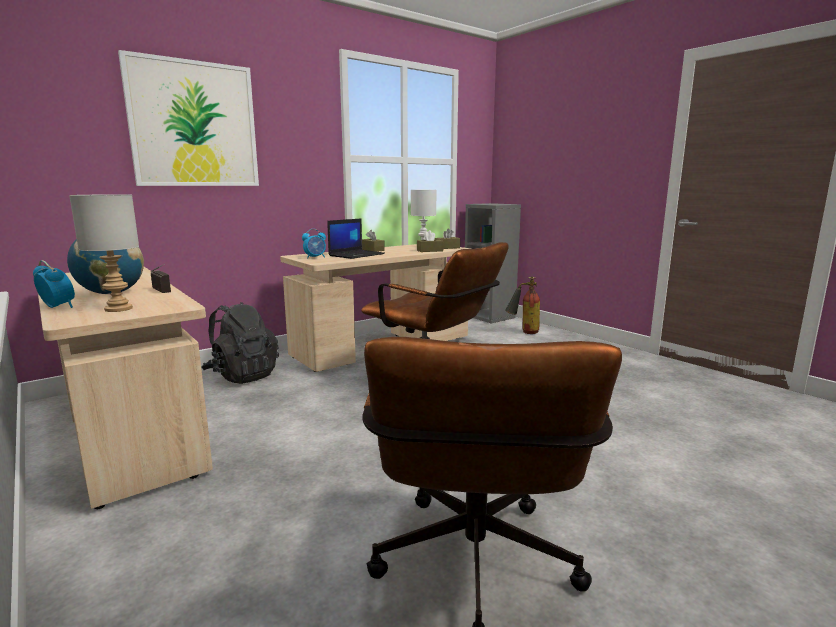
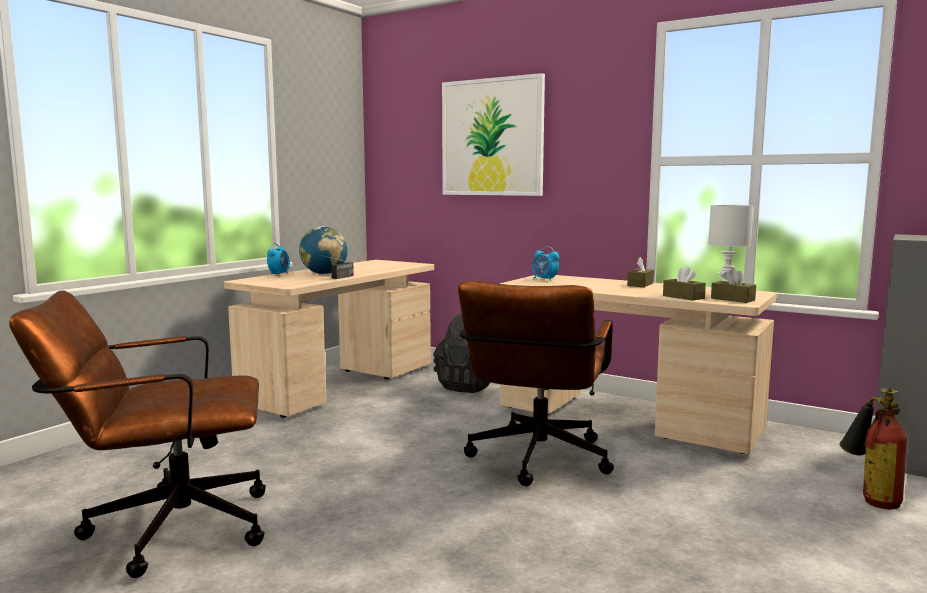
camera: 70 degrees right, 5 degrees down
(120, 309) = (278, 280): grey table lamp -> none
(356, 255) = (589, 284): laptop -> none

